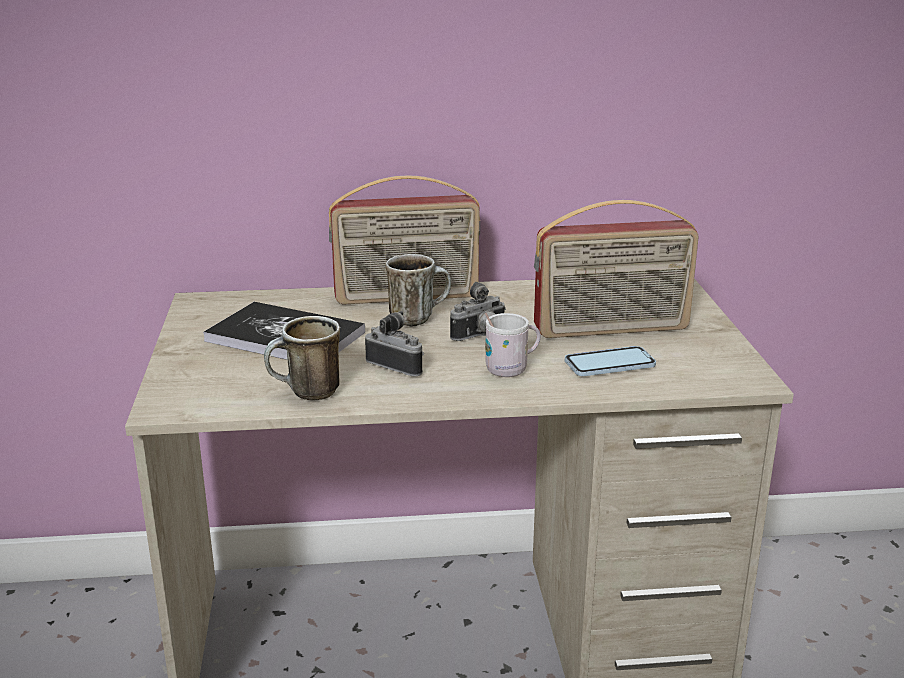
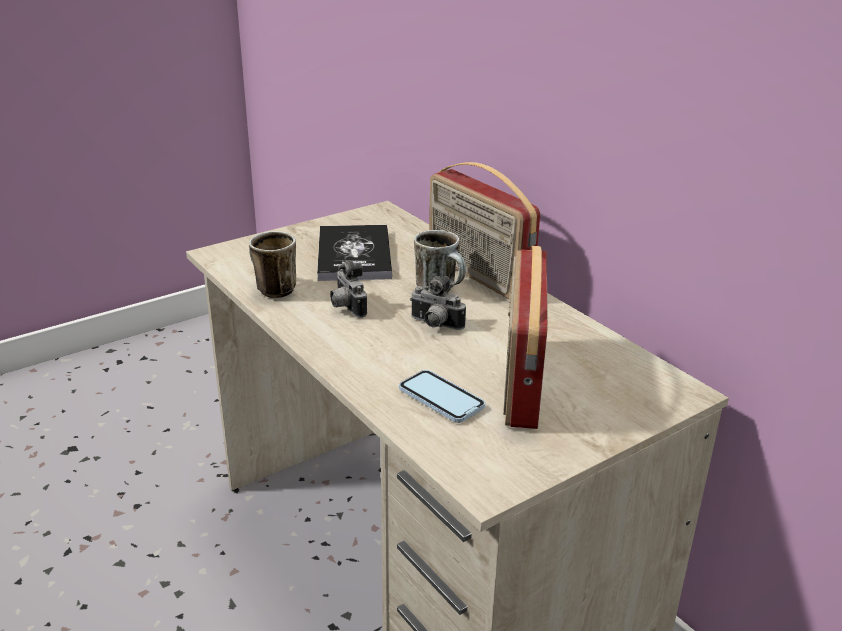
camera: 60 degrees right, 5 degrees up
(398, 365) = (346, 307): camera -> camera turned 150 degrees clockwise
(512, 369) = (384, 355): white mug -> none
(612, 329) = (520, 382): radio -> radio turned 45 degrees clockwise

